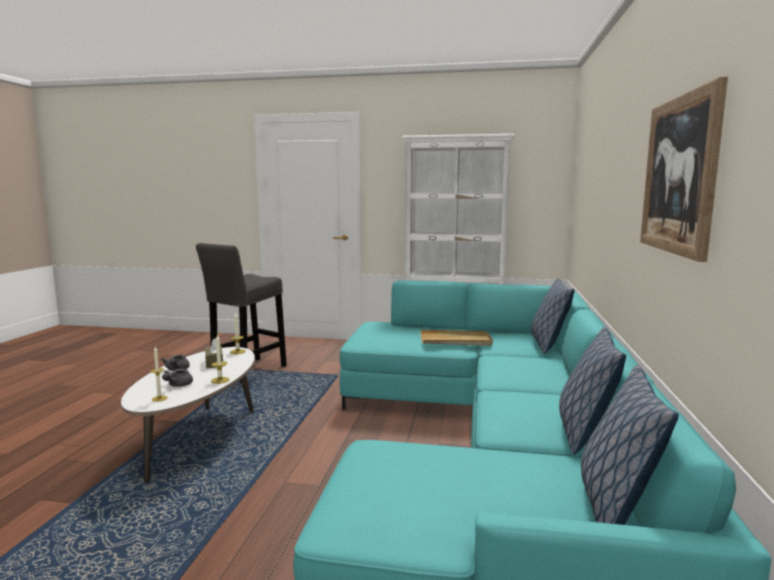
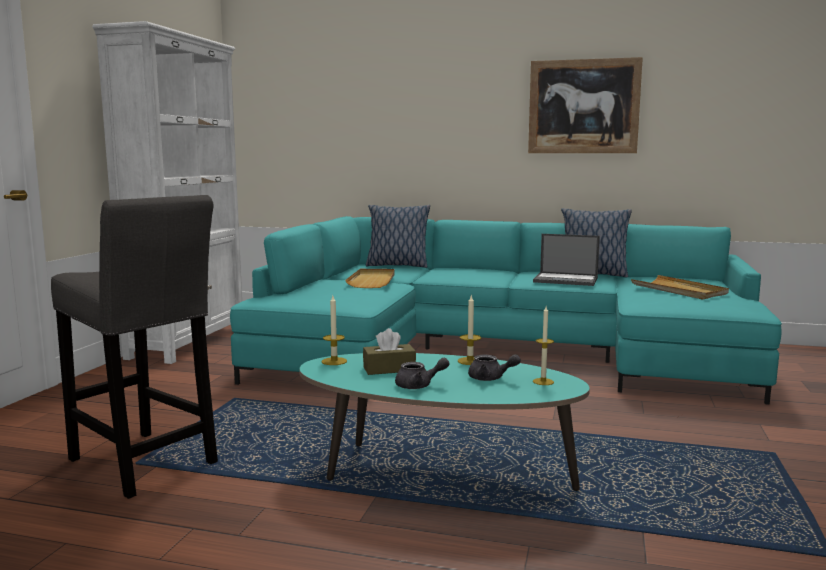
camera: 85 degrees left, 0 degrees up
(200, 436) = (437, 473): white coffee table -> turquoise coffee table
(476, 482) = (679, 290): none -> beige tray
(518, 413) = (566, 280): none -> laptop
(615, 505) = (680, 278): pillow -> none

